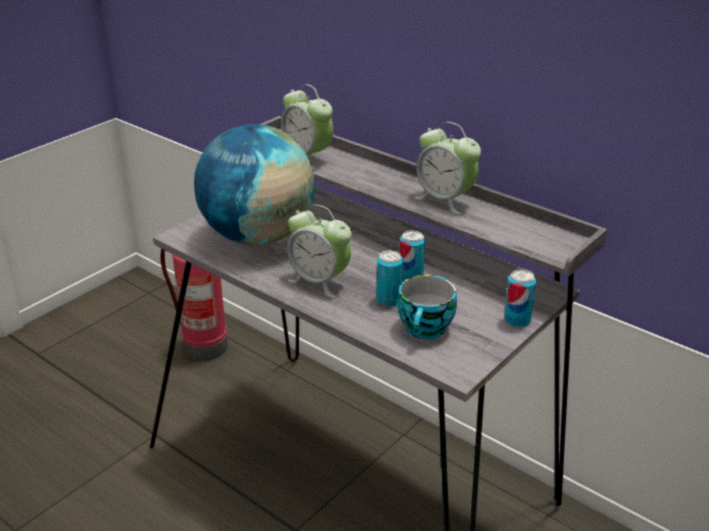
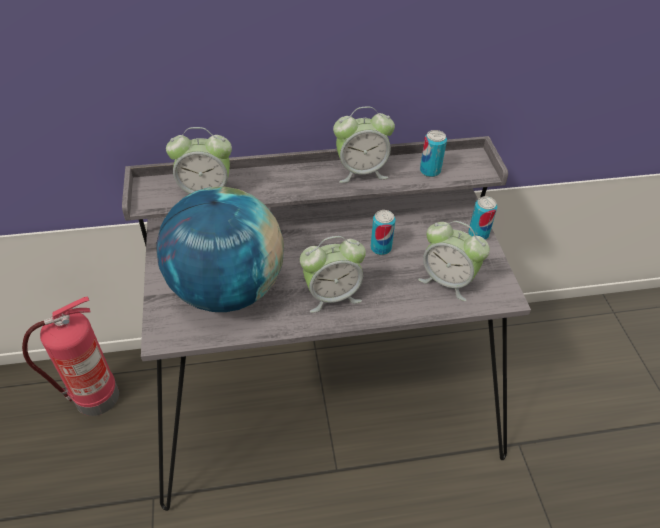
camera: 50 degrees left, 15 degrees up
(389, 300) = (394, 275): can -> can (430, 171)
(426, 330) = (447, 281): cup -> alarm clock

